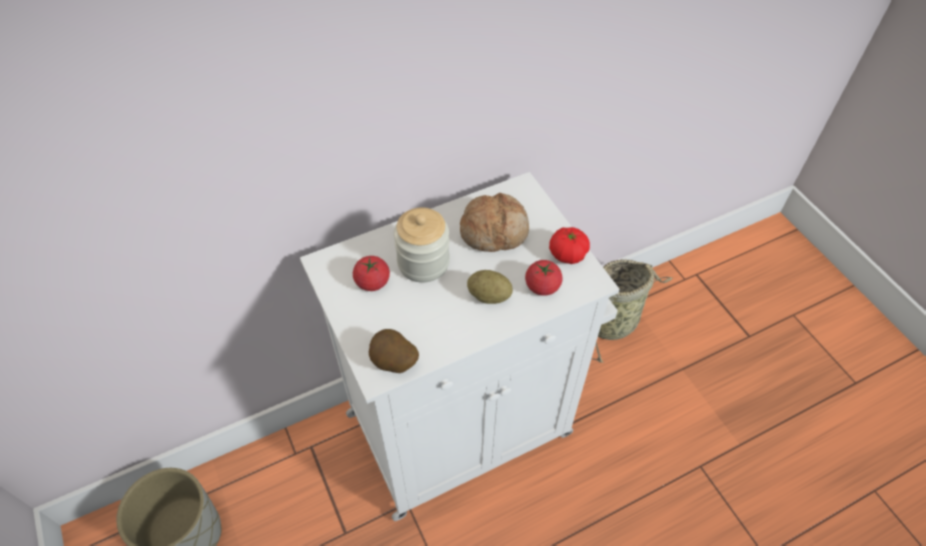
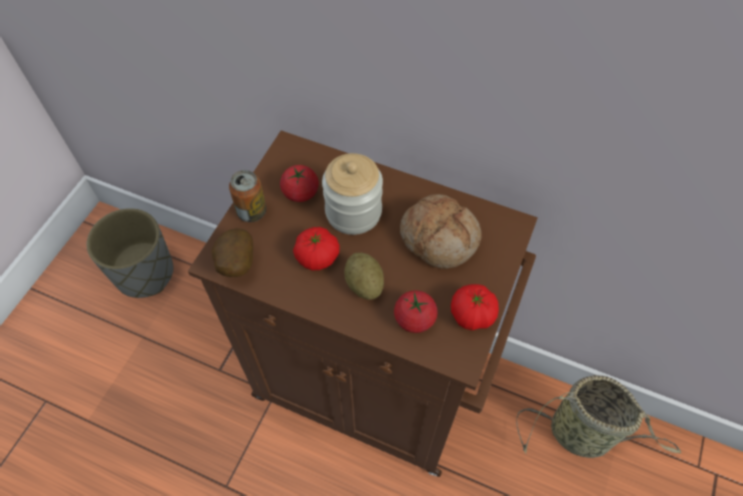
camera: 50 degrees right, 5 degrees up
(356, 323) = (252, 211): none -> can
(439, 308) = (317, 257): none -> tomato
(463, 422) = (373, 382): white cabinet -> brown cabinet

